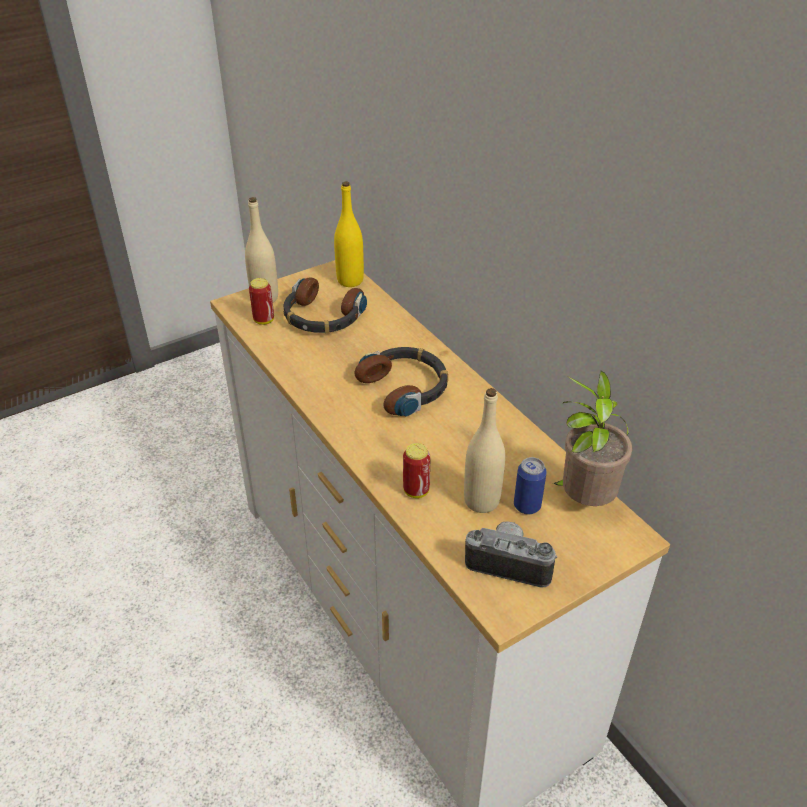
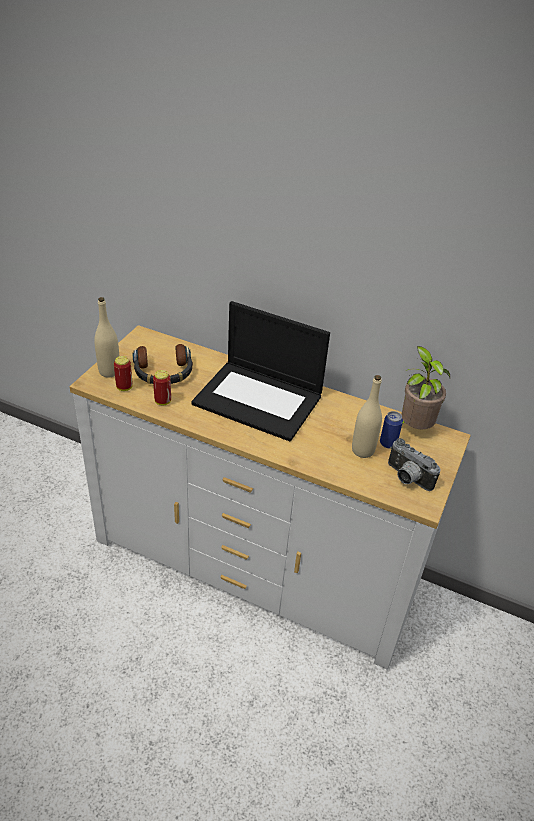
camera: 35 degrees left, 0 degrees up
(350, 281) = (158, 341): yellow bottle -> none
(405, 387) = (259, 400): headphones -> laptop
(416, 491) = (323, 459): can -> can (163, 401)
(509, 563) = (406, 478): camera -> camera turned 120 degrees counterclockwise

